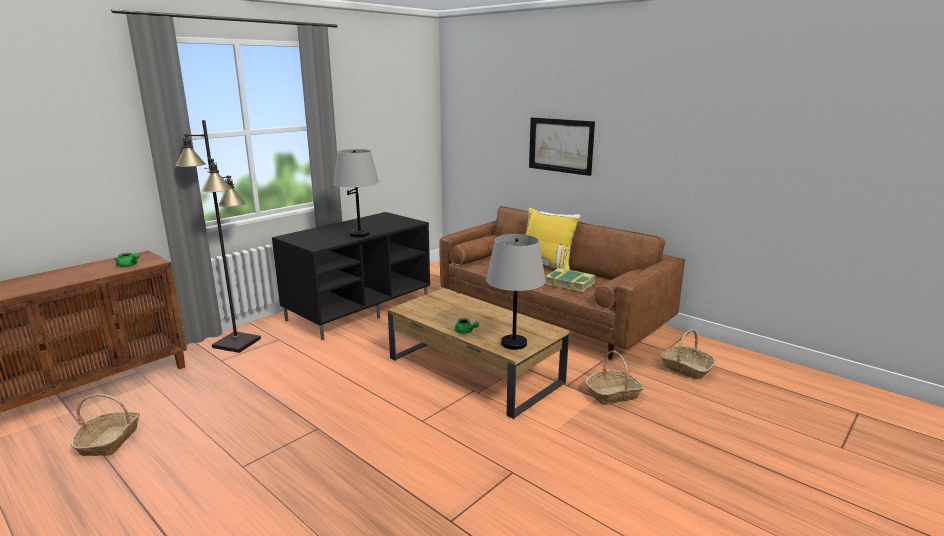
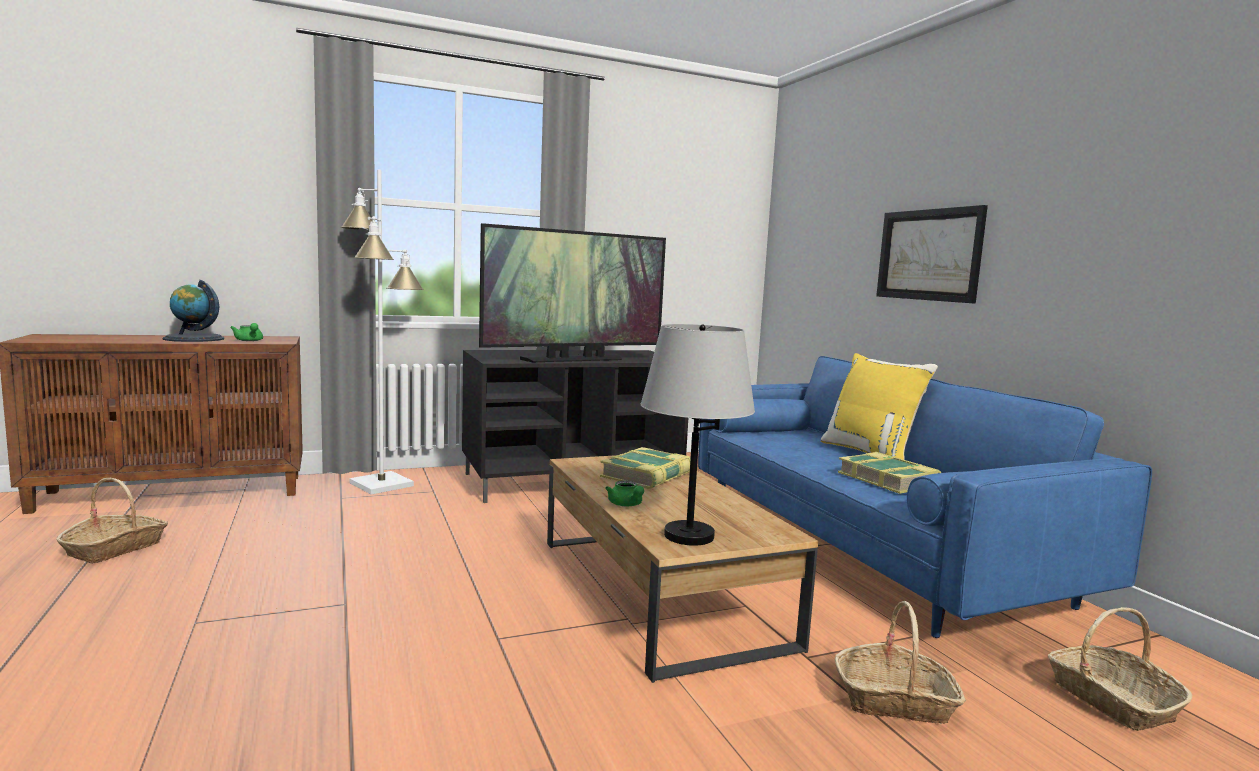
camera: 25 degrees right, 10 degrees down
(80, 272) = (193, 338): none -> globe
(236, 343) = (382, 484): black floor lamp -> white floor lamp
(359, 234) = (574, 359): grey table lamp -> television
(453, 309) = (647, 476): none -> book
(551, 315) = (868, 546): brown sofa -> blue sofa

